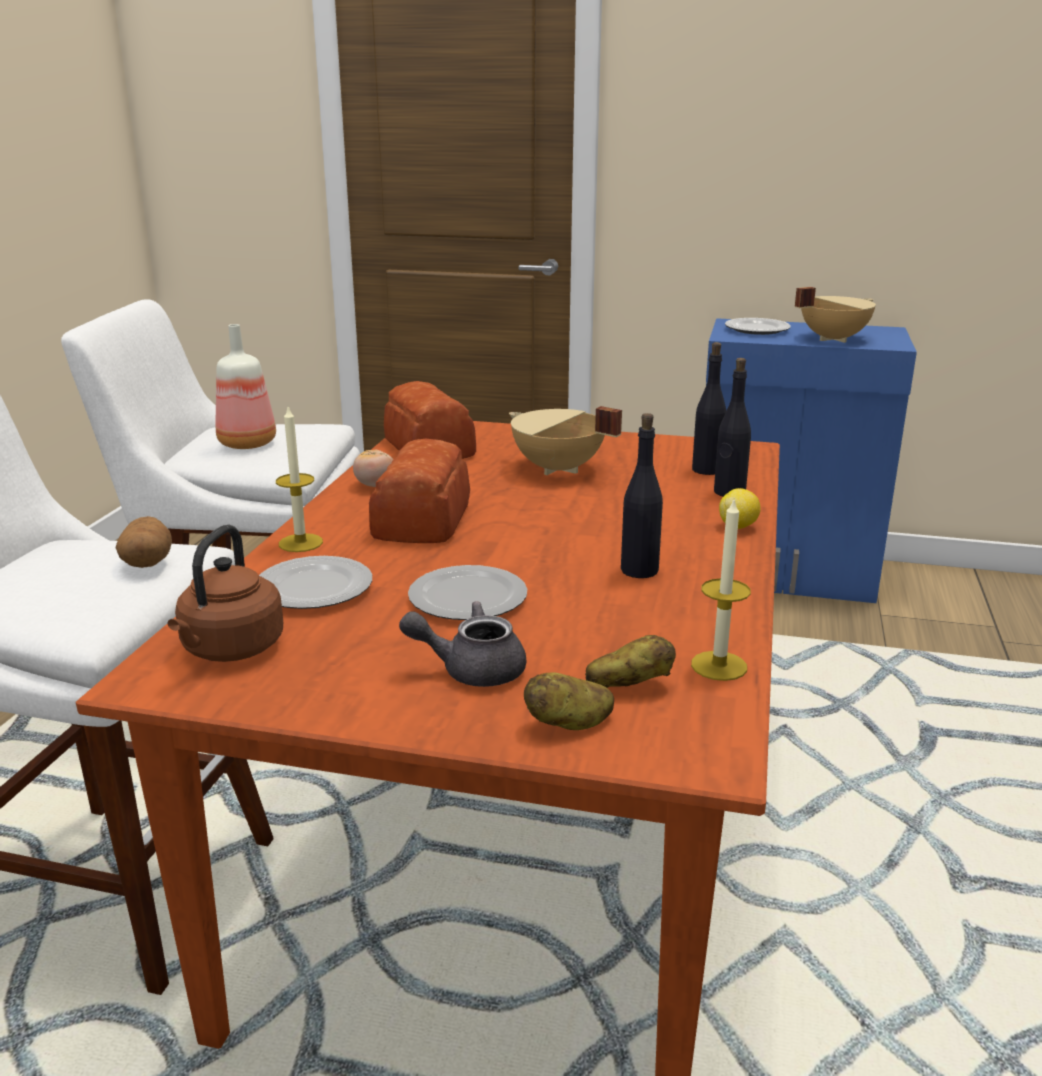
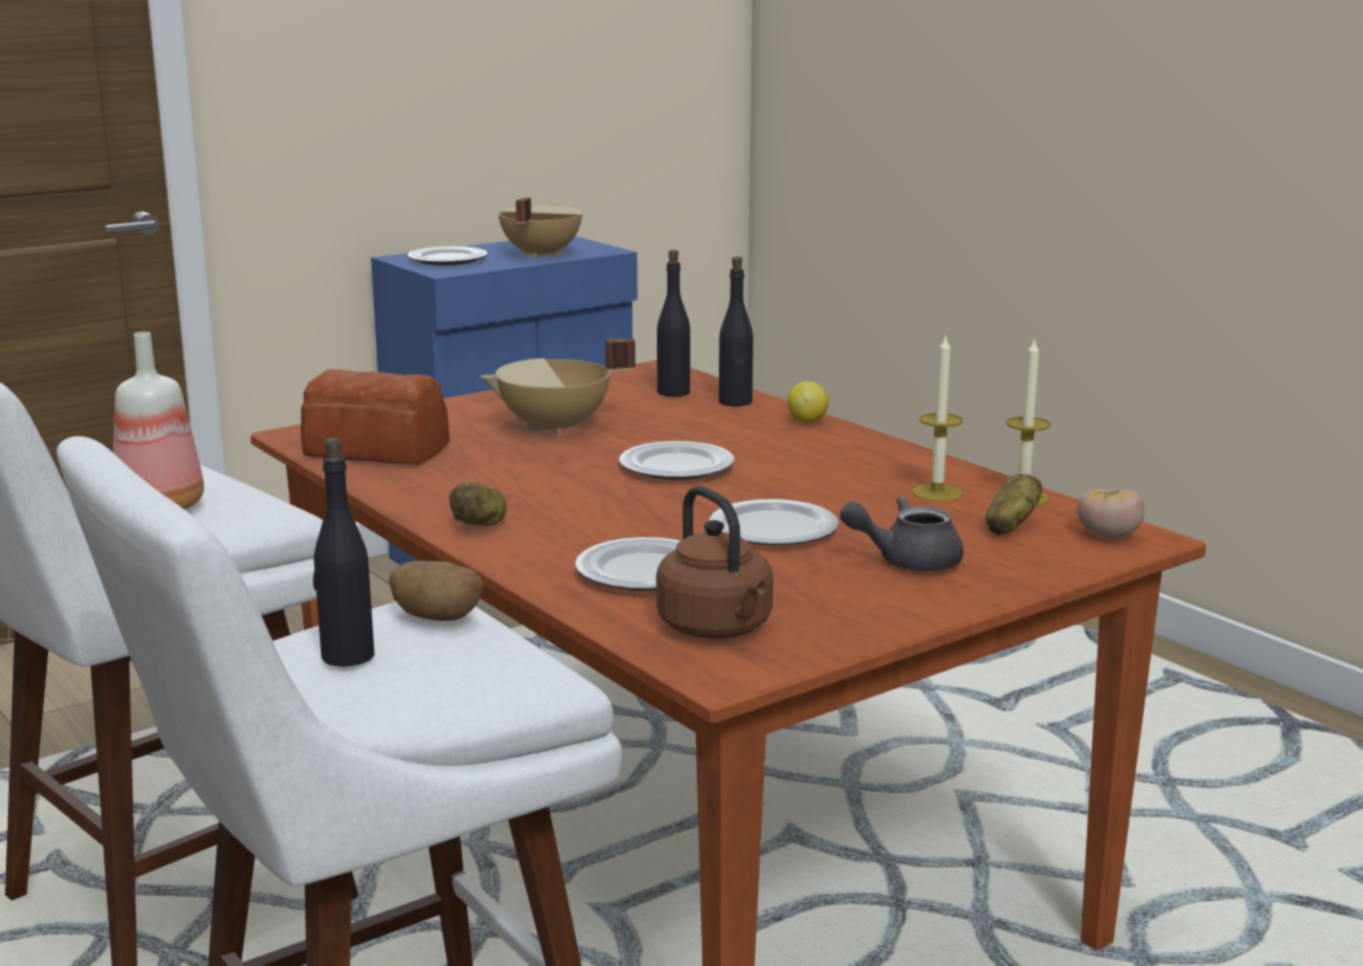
camera: 50 degrees left, 5 degrees down
(300, 543) = (519, 553): candle -> candle (937, 493)
(375, 485) = (431, 493): tomato -> tomato (1108, 536)
(424, 519) = (567, 498): bread -> none
(471, 669) = (906, 561): grey teapot -> grey teapot turned 45 degrees clockwise
(548, 525) = (677, 467): none -> plate
(569, 724) = (1038, 557): potato -> potato (481, 525)
(639, 570) = (828, 469): black bottle -> black bottle (347, 656)

